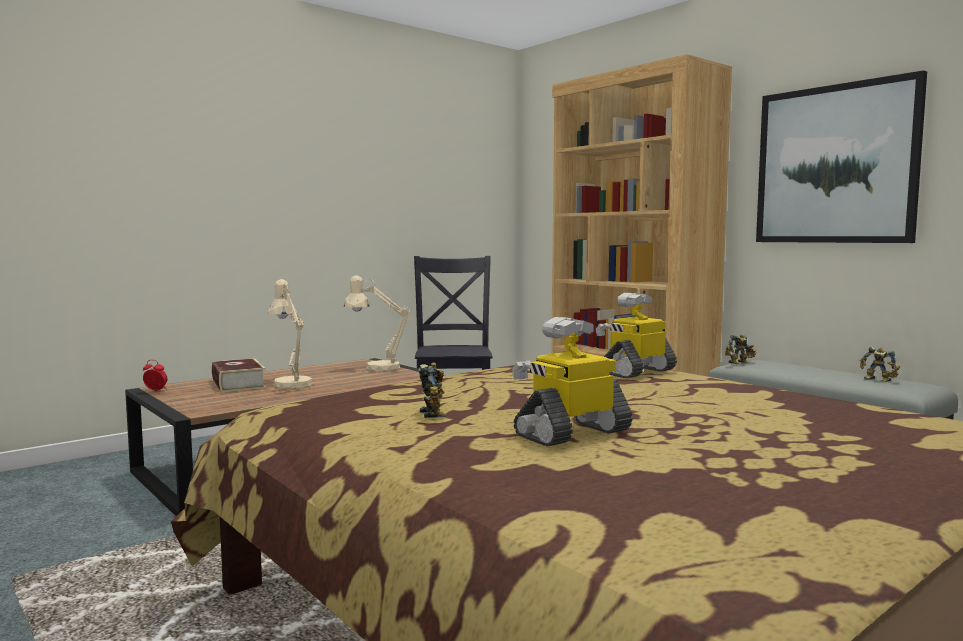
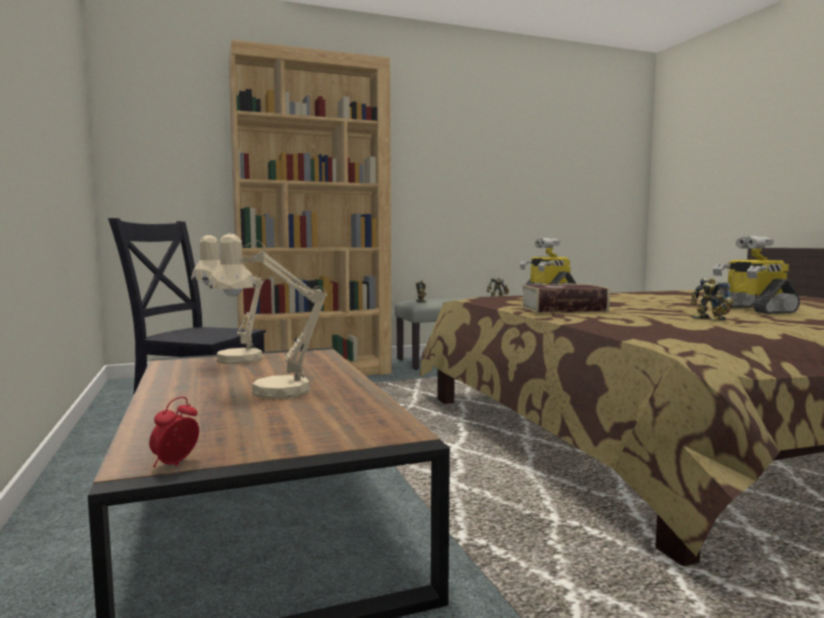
camera: 70 degrees left, 0 degrees up
(238, 384) = (215, 414): book -> book (563, 309)
(435, 413) = (708, 319): toy robot -> toy robot turned 120 degrees counterclockwise
(835, 164) = (443, 163): picture -> none

